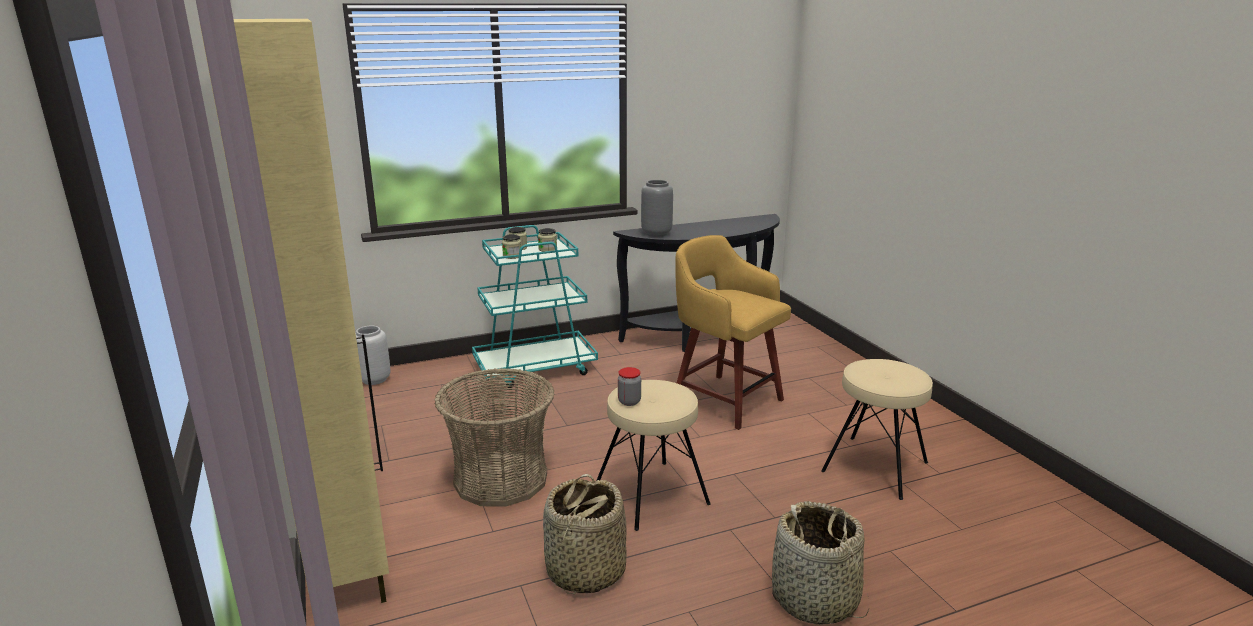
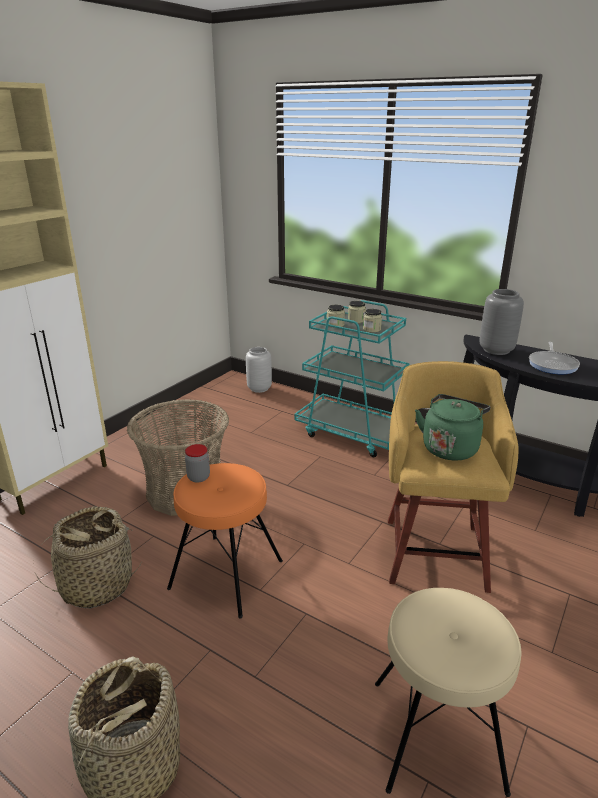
camera: 55 degrees right, 5 degrees up
(651, 494) = (226, 574): beige stool -> orange stool
(703, 230) = (553, 364): none -> frying pan
(737, 299) = (450, 447): none -> green kettle

